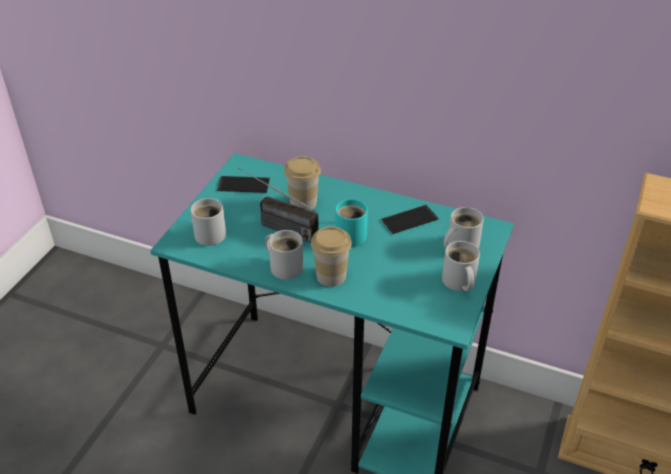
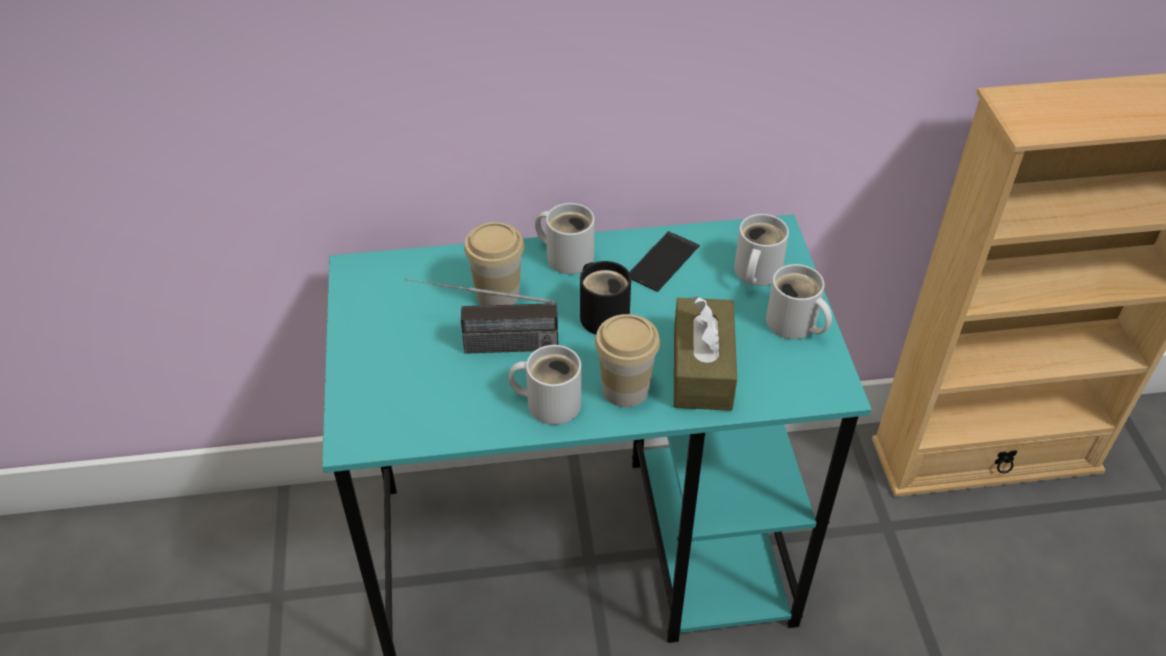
camera: 30 degrees left, 5 degrees up
(210, 233) = (396, 398): white mug -> white mug (567, 255)
(243, 185) = (386, 301): phone -> none
(352, 234) = (603, 314): turquoise mug -> black mug
(383, 283) = (702, 368): none -> brown tissue box

